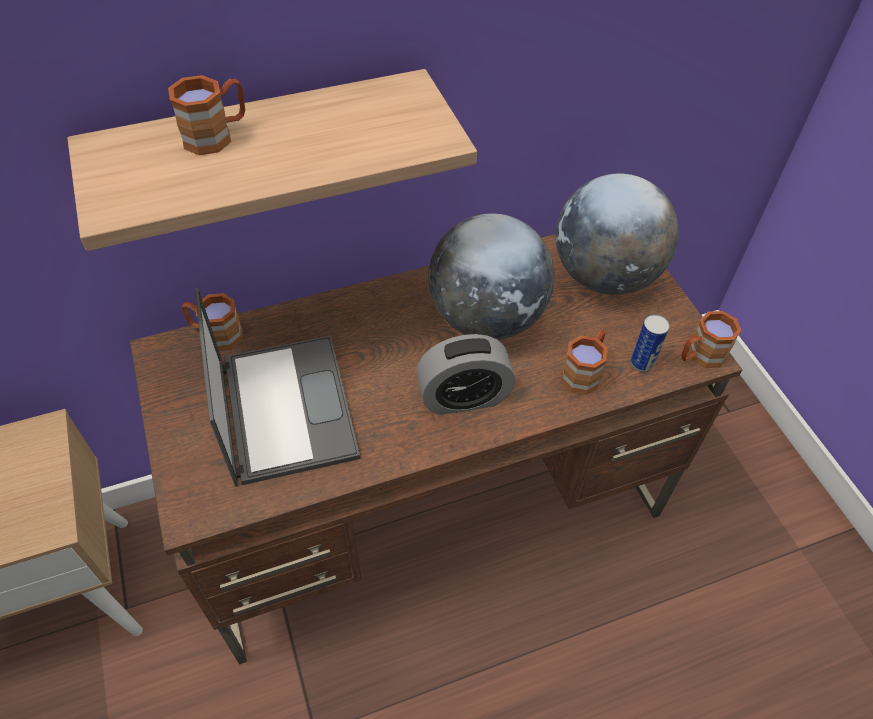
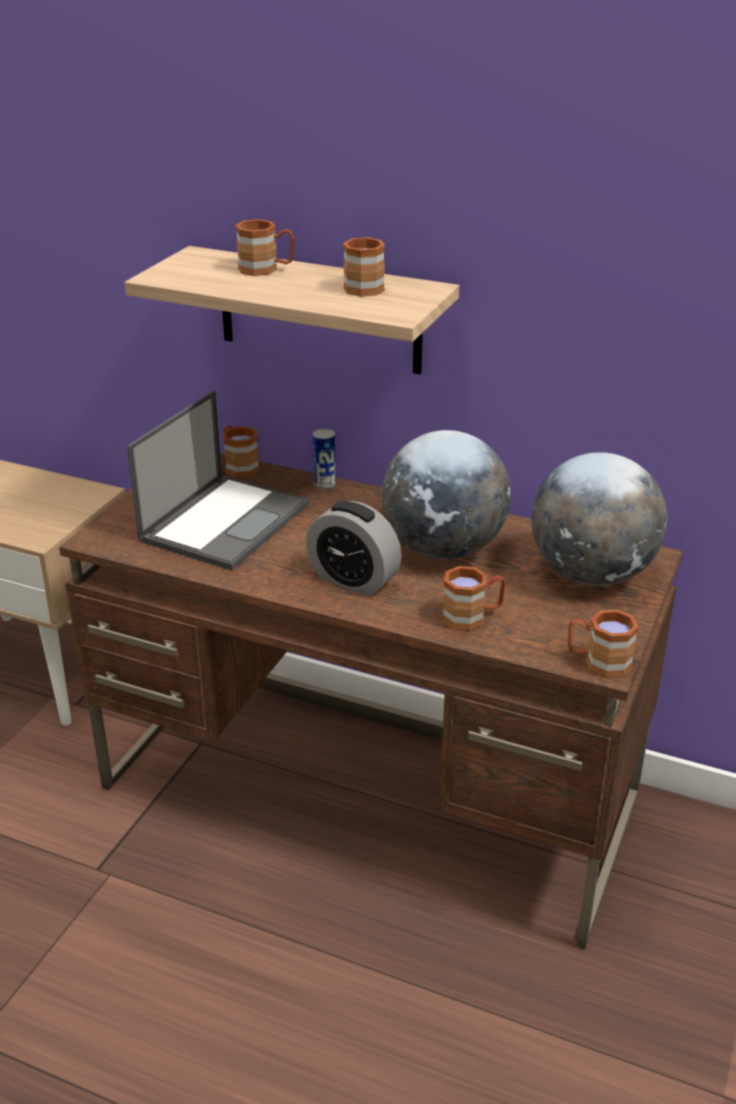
camera: 45 degrees right, 20 degrees down
(351, 112) = (365, 286): none -> brown mug
(641, 363) = (533, 638): can -> can (325, 484)

